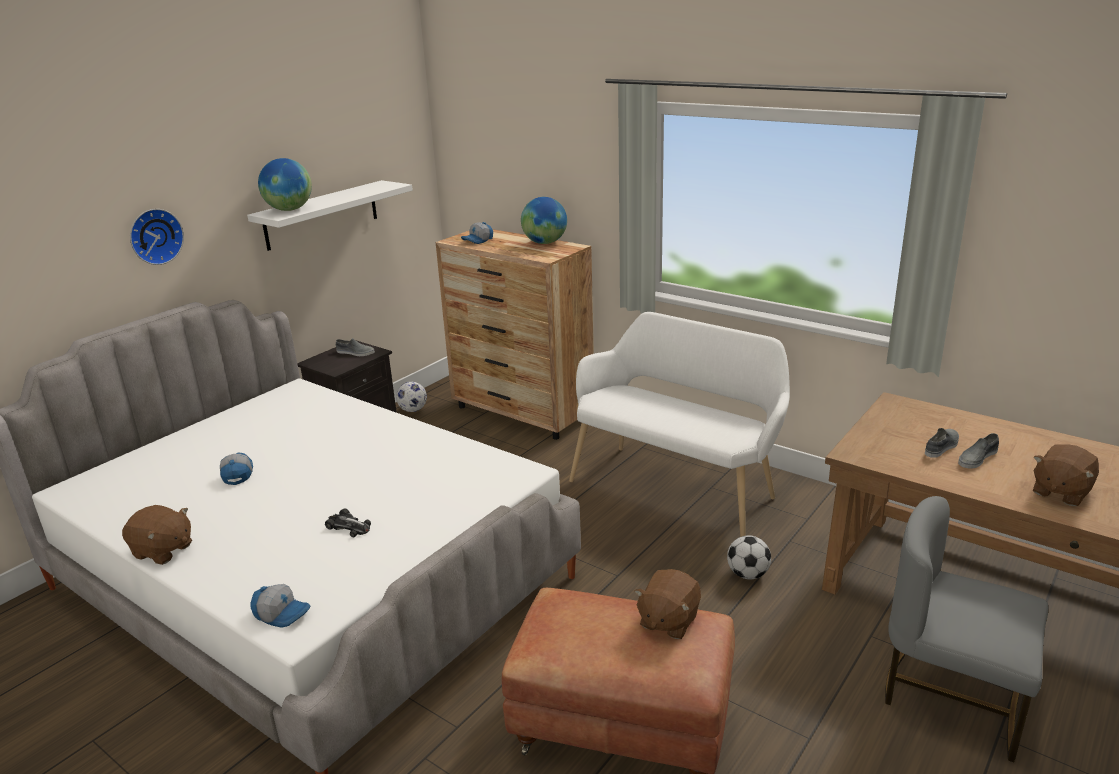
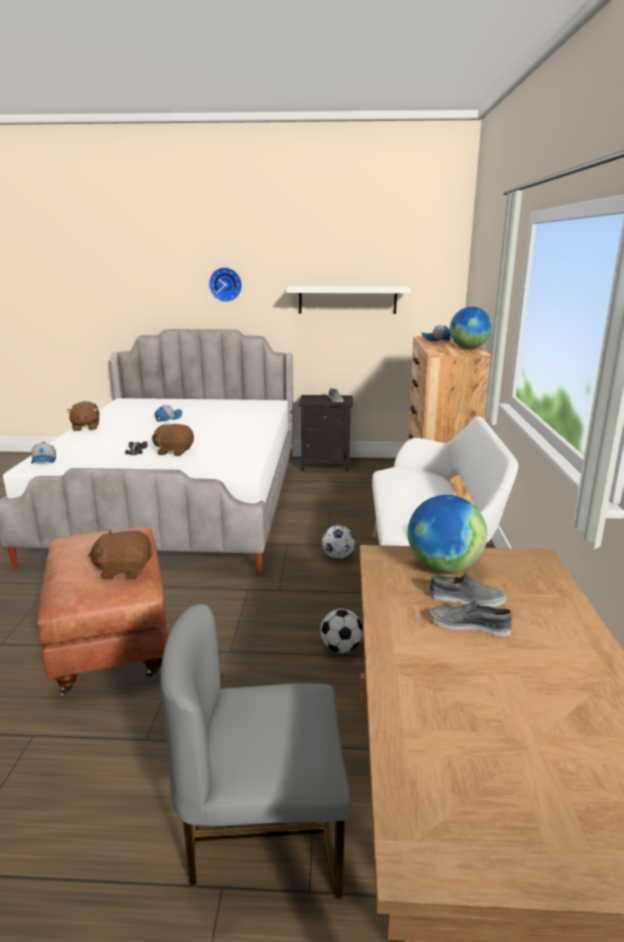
camera: 55 degrees right, 5 degrees down
(289, 210) = (309, 286): globe -> globe (443, 567)
(413, 410) = (384, 464): football -> football (338, 556)
(953, 696) = (264, 833): grey chair -> grey chair turned 90 degrees counterclockwise
(1060, 492) = (453, 697): brown plush toy -> brown plush toy (174, 452)

